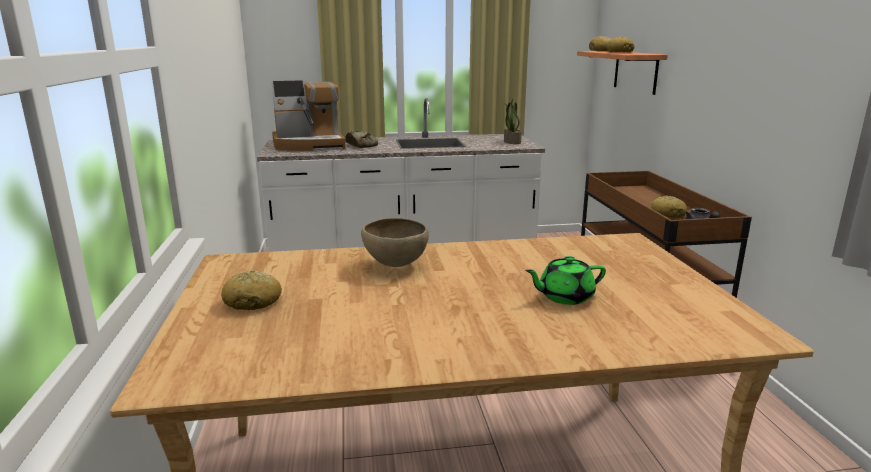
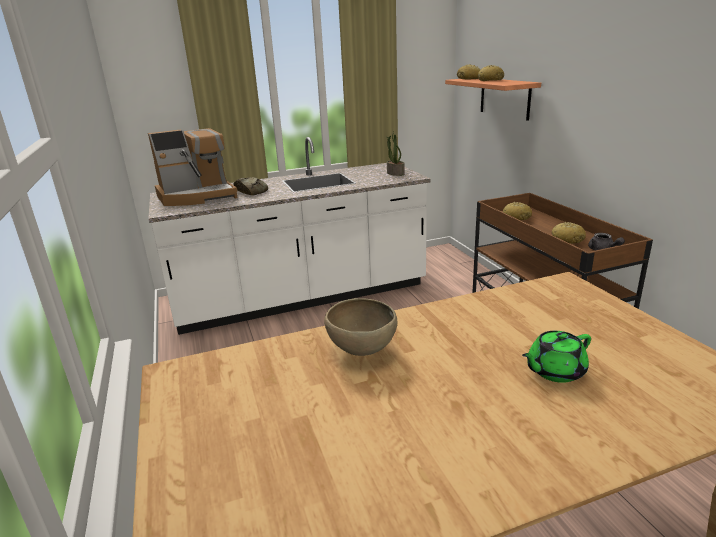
camera: 10 degrees left, 5 degrees up
(253, 301) = (231, 434): bread -> bread (516, 217)

